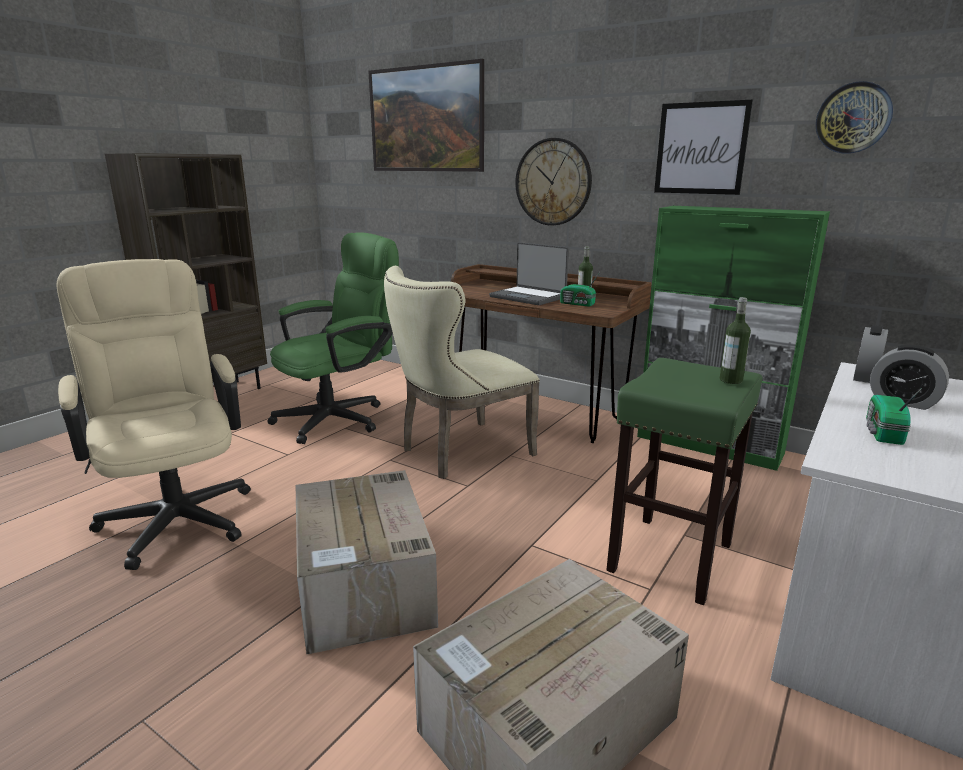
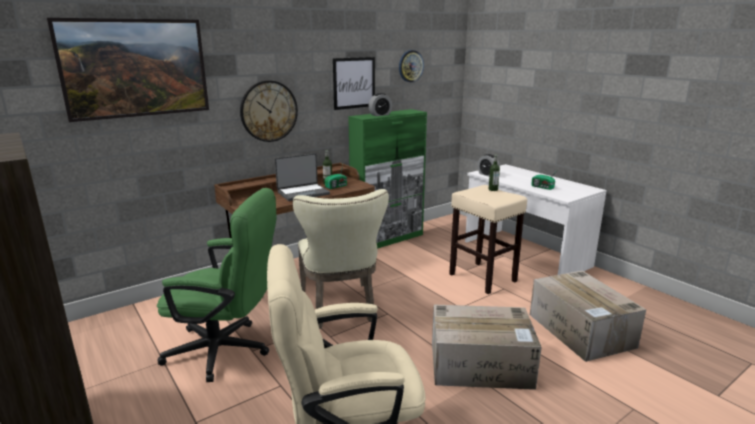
camera: 70 degrees left, 0 degrees up
(340, 417) = (227, 351): green office chair -> green office chair turned 120 degrees clockwise
(671, 556) = (481, 277): green stool -> beige stool
(902, 402) = (515, 178): alarm clock -> alarm clock (380, 115)

